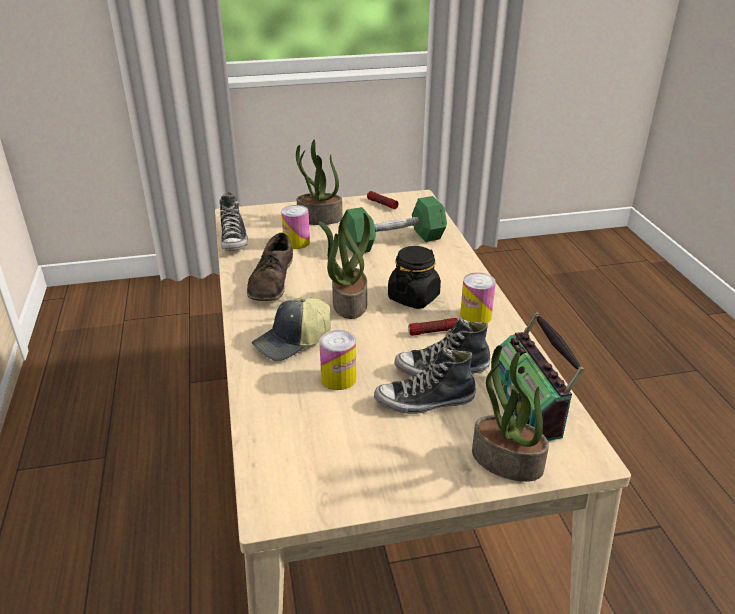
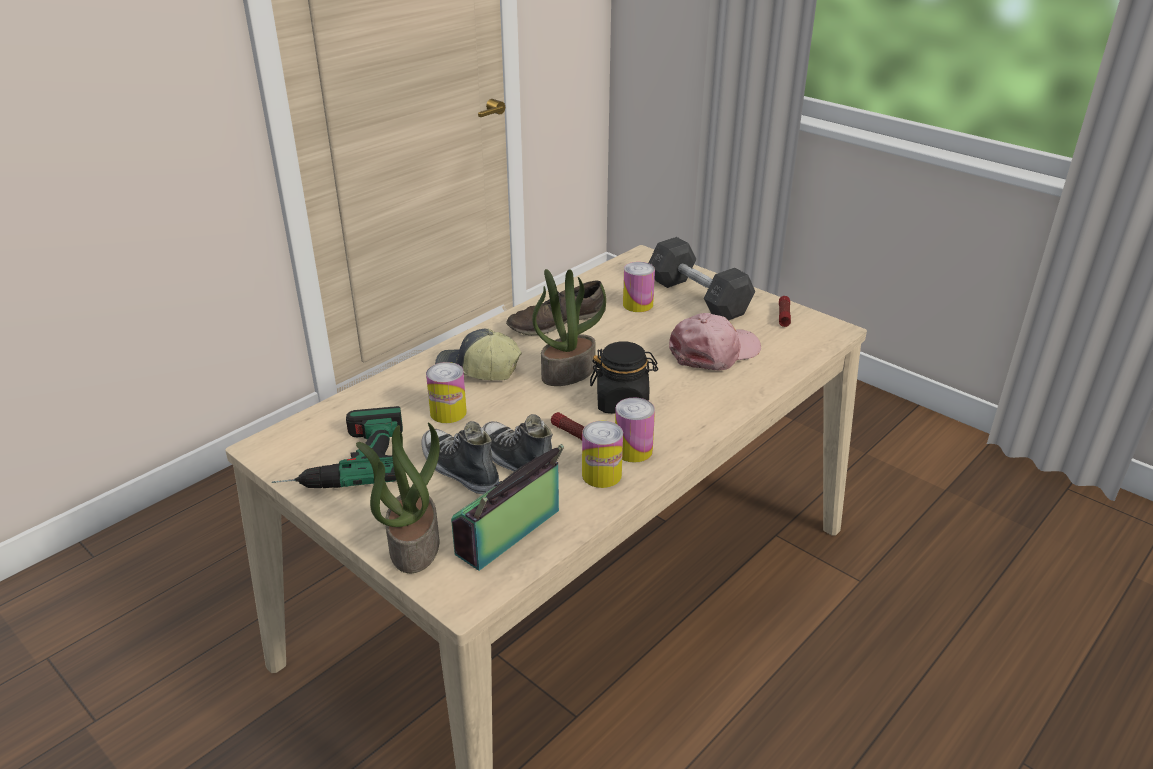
camera: 55 degrees right, 0 degrees up
(234, 239) = (600, 275): shoe -> none
(319, 219) = (698, 297): potted plant -> grey dumbbell
(348, 463) = (342, 460): none -> power drill
(393, 241) = (714, 352): green dumbbell -> pink cap
(492, 339) = (601, 475): none -> can

